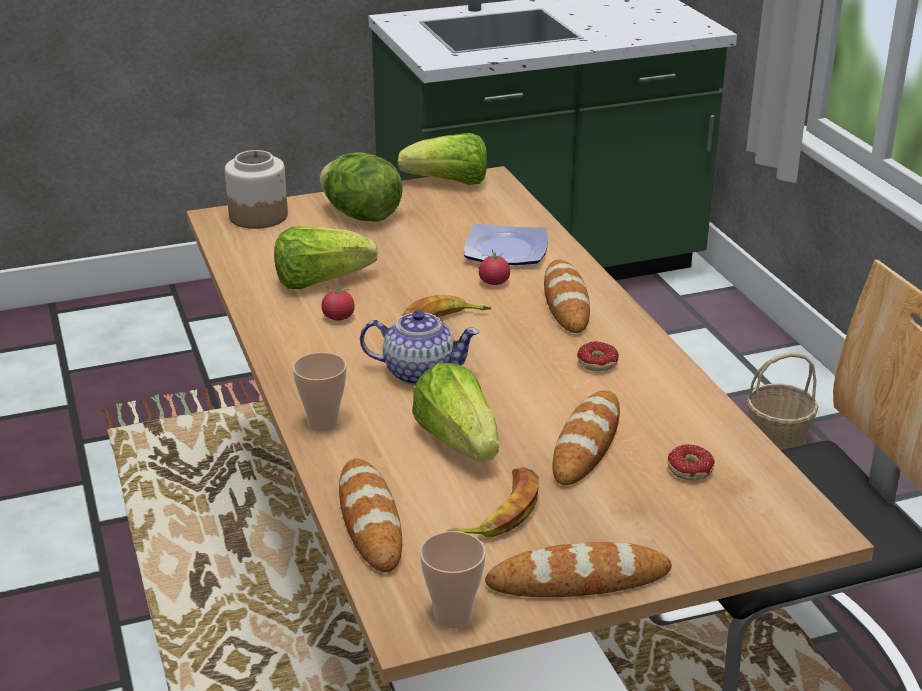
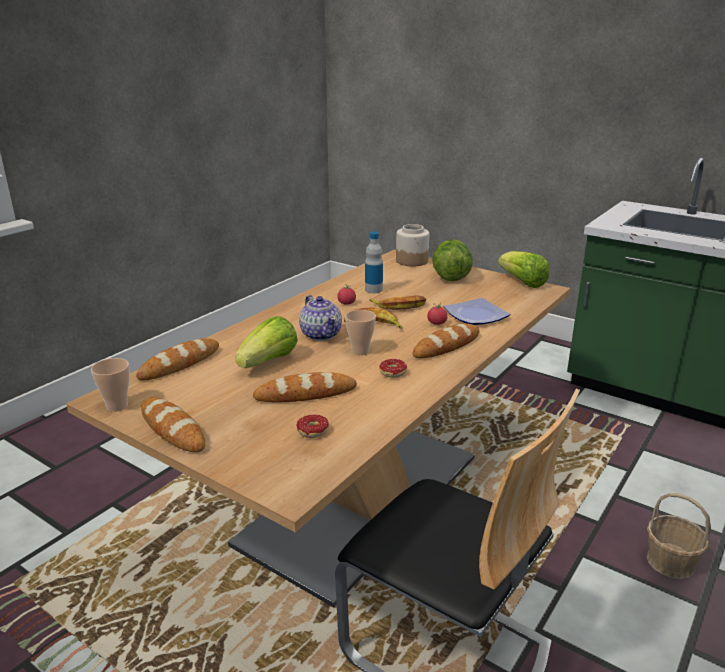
camera: 55 degrees right, 5 degrees down
(320, 281) = (373, 290): lettuce -> bottle
(323, 423) = (250, 329): cup -> cup (360, 351)
(499, 511) = (216, 390): banana -> banana (399, 306)

